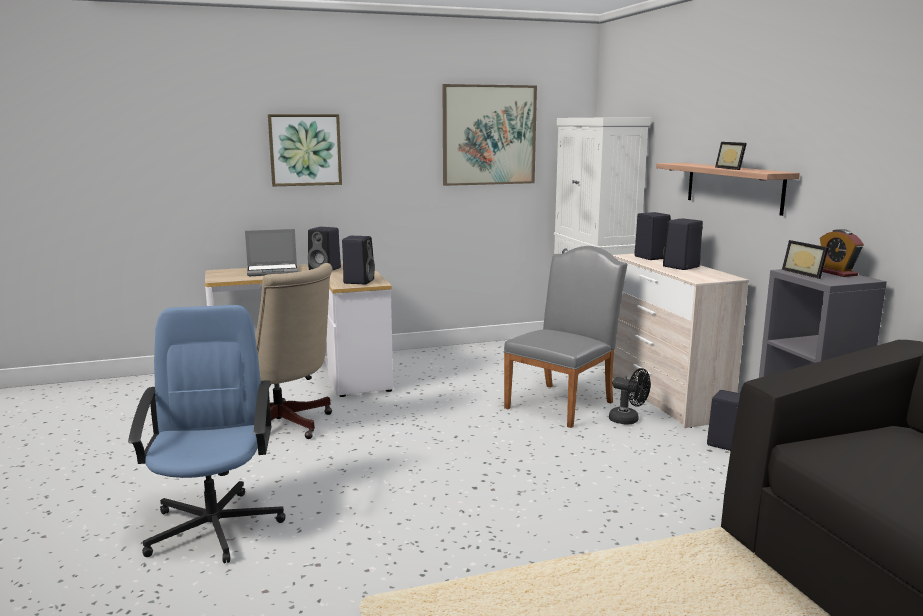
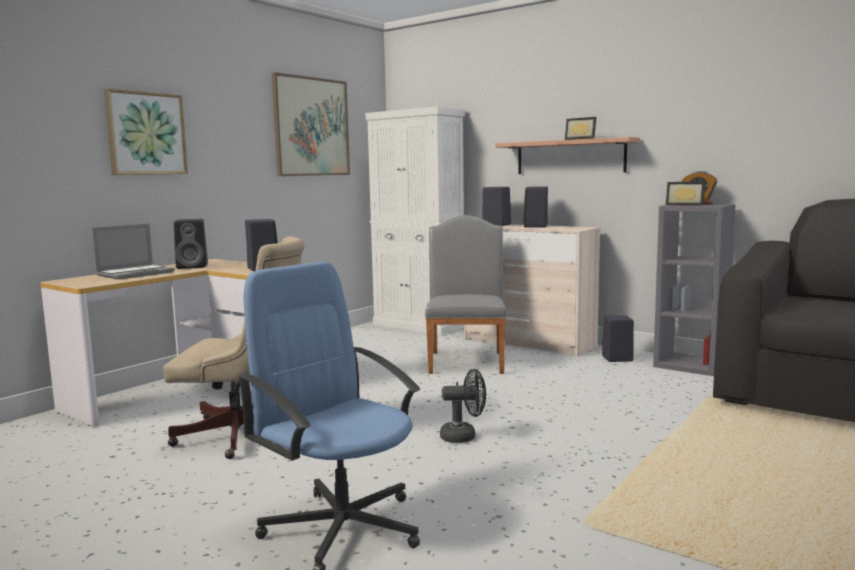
camera: 35 degrees left, 5 degrees down
(628, 420) = (533, 360): black fan -> black fan (464, 436)

